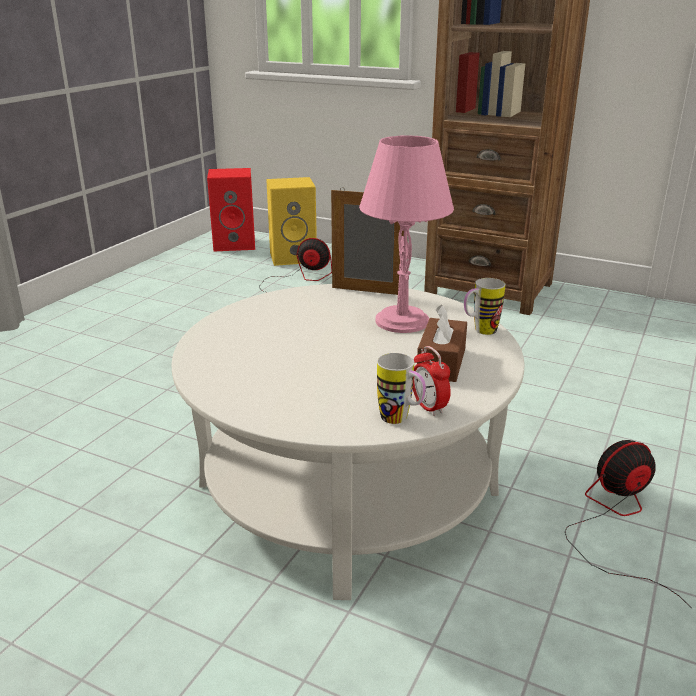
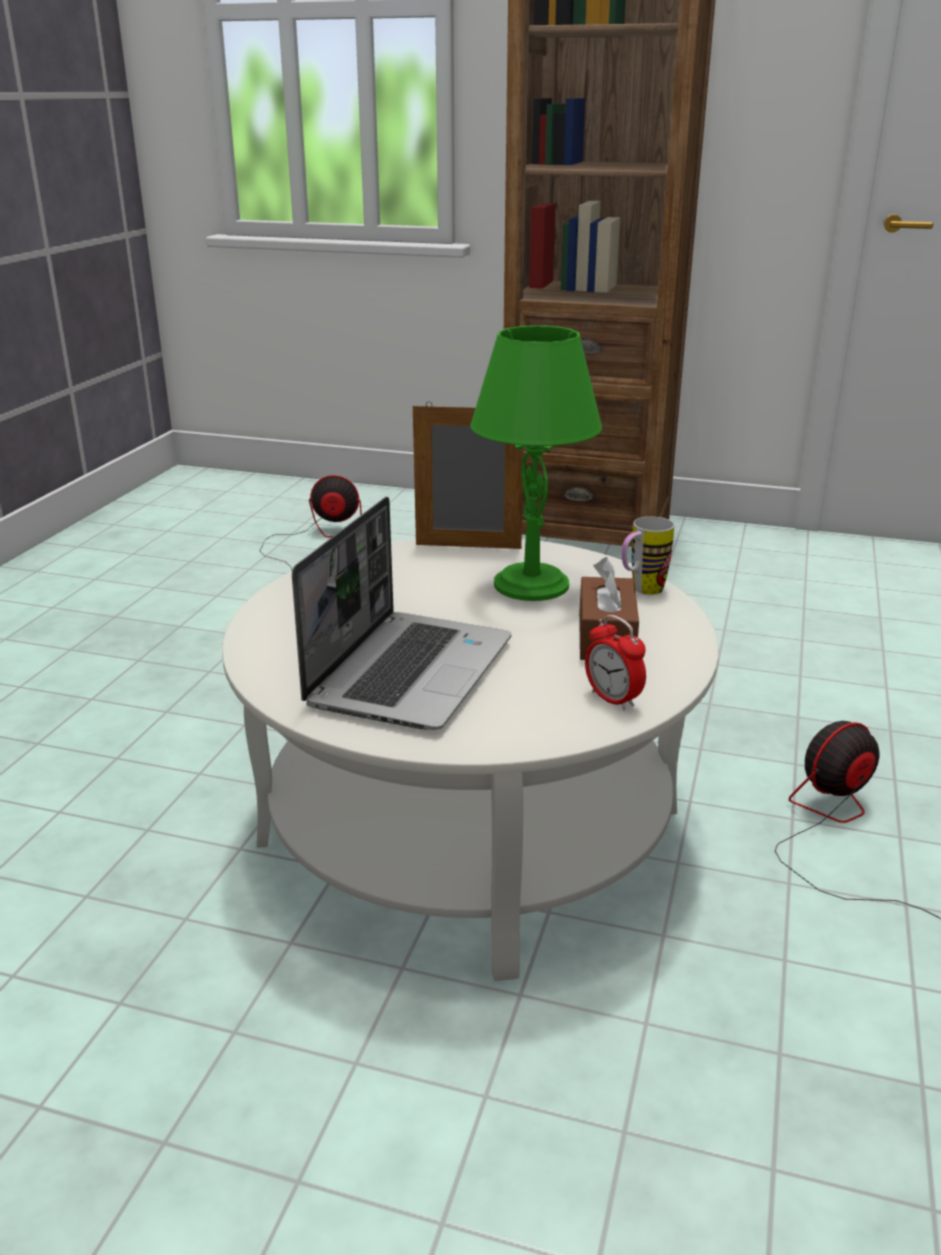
camera: 10 degrees left, 0 degrees up
(235, 244) = (206, 491): red speaker -> none
(293, 375) = (410, 671): none -> laptop
(294, 257) = (299, 505): yellow speaker -> none
(400, 420) = (582, 720): mug -> none
(402, 321) = (532, 585): pink table lamp -> green table lamp

